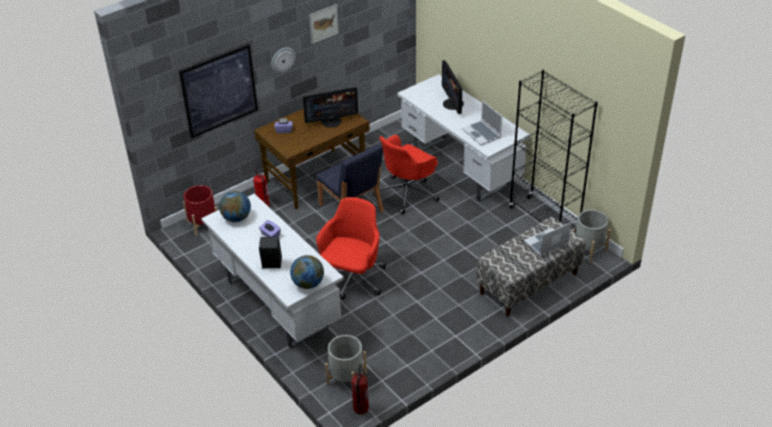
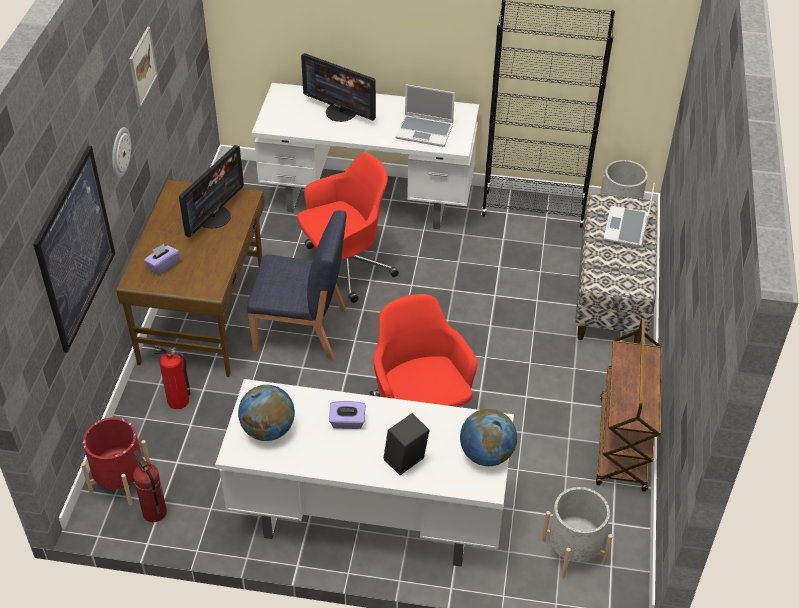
camera: 45 degrees left, 5 degrees up
(360, 408) = (635, 576): fire extinguisher -> fire extinguisher (154, 512)
(407, 193) = (345, 268): red office chair -> red office chair turned 120 degrees counterclockwise
(434, 352) = (623, 445): none -> brown cart

